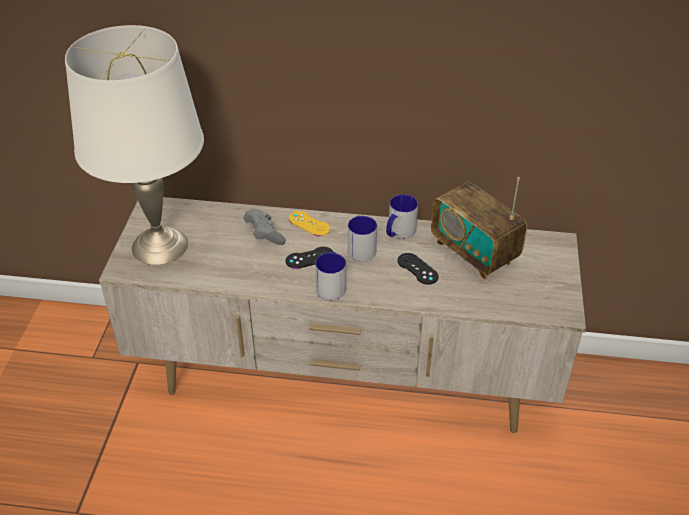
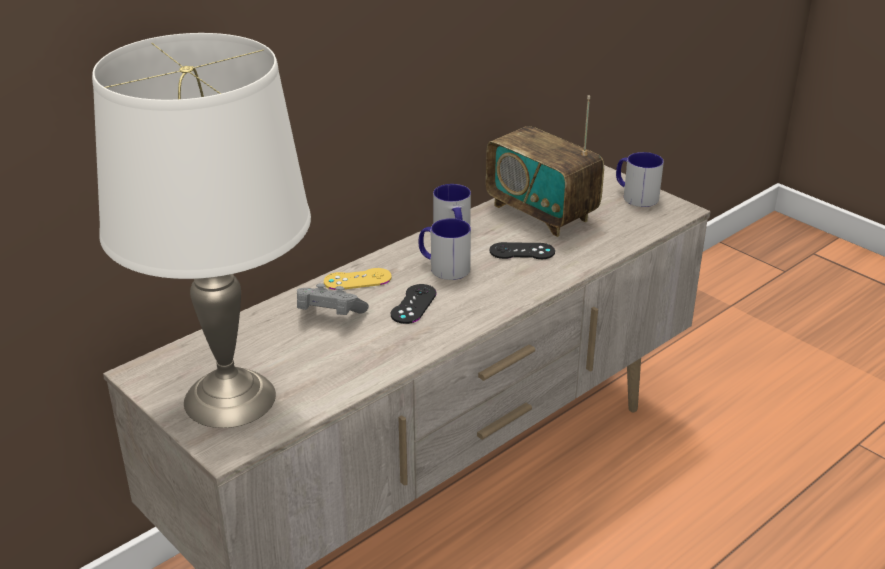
camera: 50 degrees left, 10 degrees down
(331, 285) = (476, 310): mug -> mug (635, 196)
(474, 252) = (541, 213): radio -> radio turned 45 degrees clockwise

